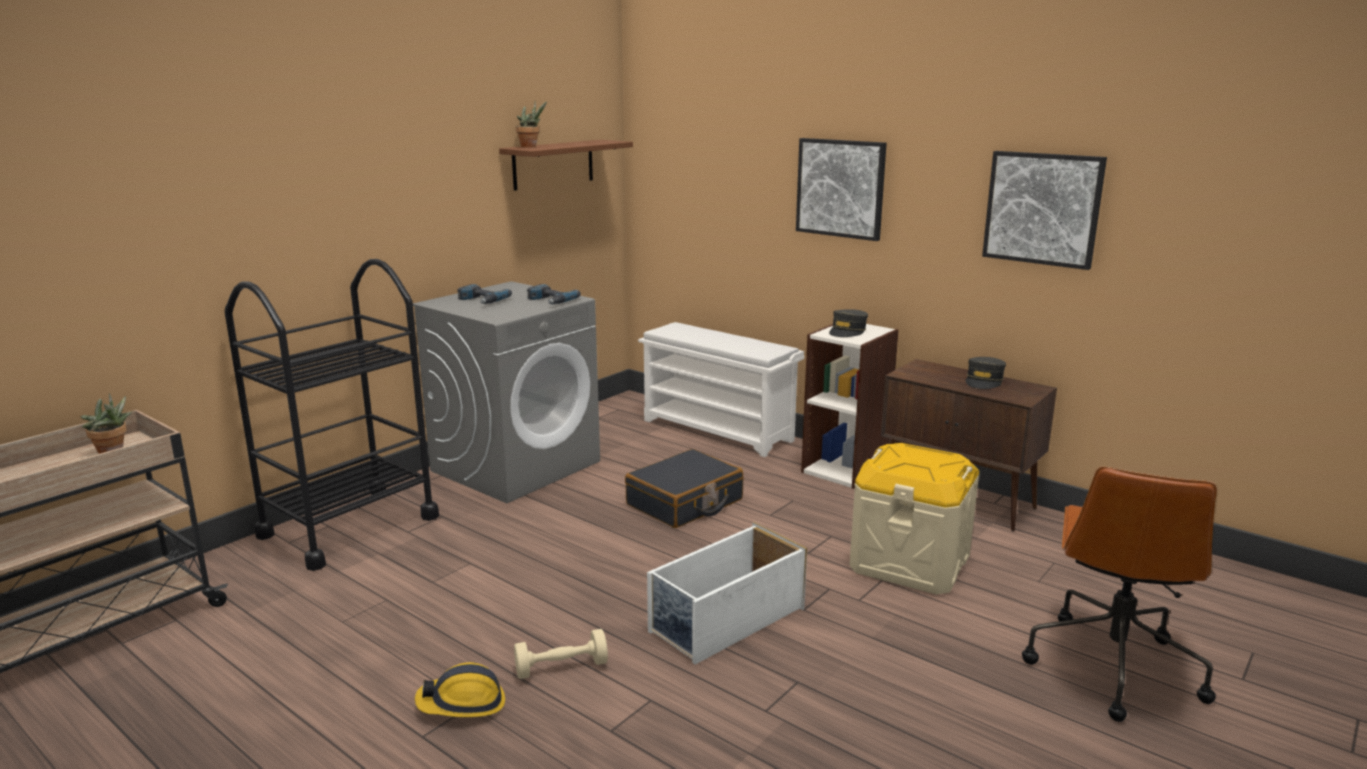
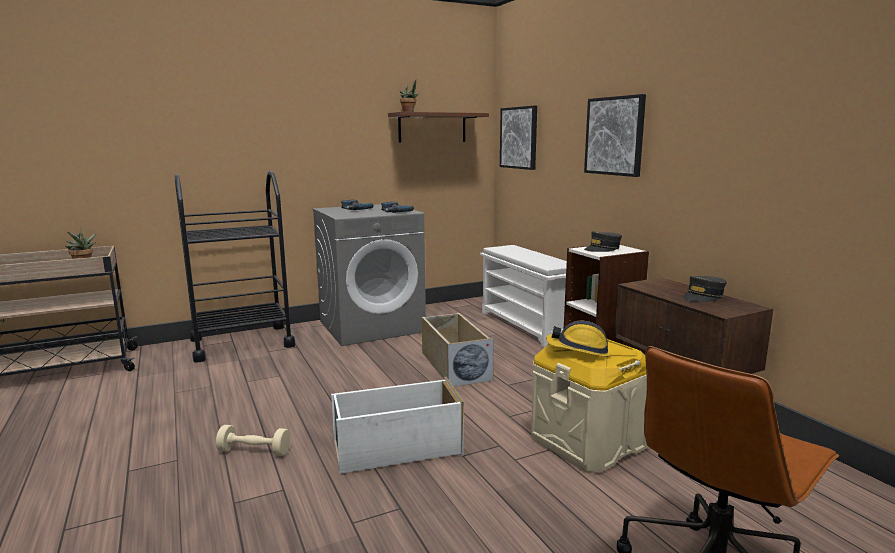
camera: 25 degrees right, 5 degrees down
(463, 704) = (173, 458): hard hat -> hard hat (579, 350)
(685, 503) = (454, 366): black suitcase -> beige storage box
(1042, 208) = (765, 138): picture -> picture (519, 138)

